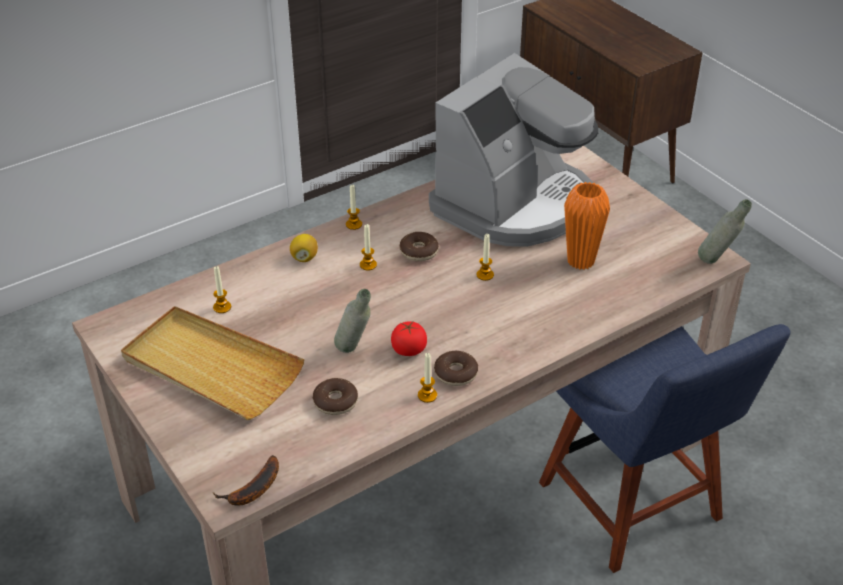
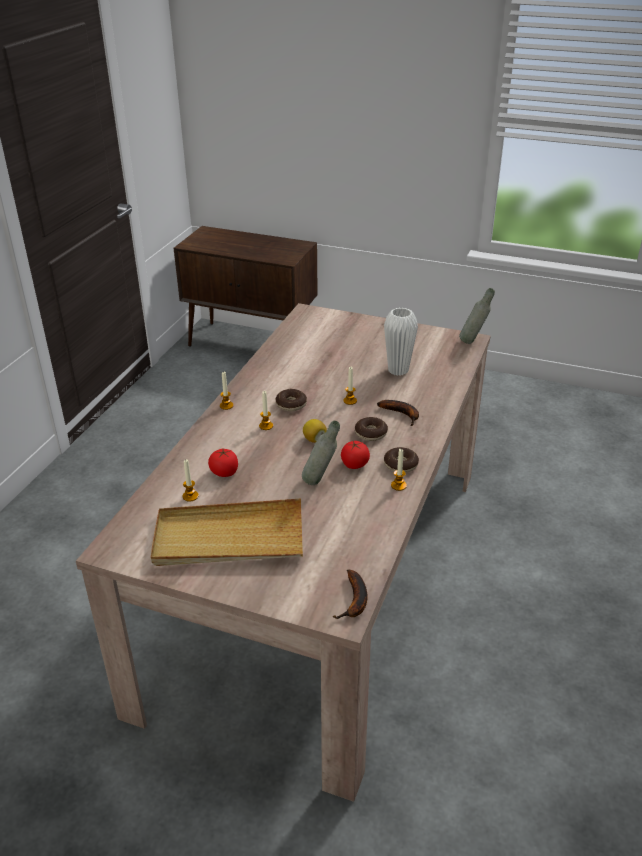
camera: 35 degrees left, 5 degrees down
(276, 297) = (224, 472): none -> tomato
(304, 258) = (215, 439): lemon -> lemon (314, 439)
(335, 402) = (344, 518): donut -> donut (371, 433)
(515, 204) = (320, 354): coffee machine -> none
(524, 316) = (402, 414): none -> banana
(580, 261) = (398, 370): orange vase -> white vase
(635, 507) = (469, 534): blue chair -> none

